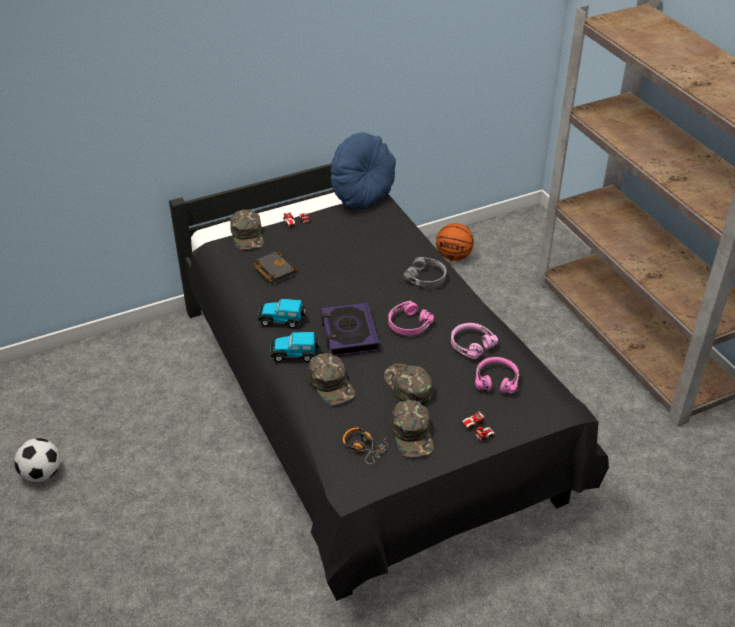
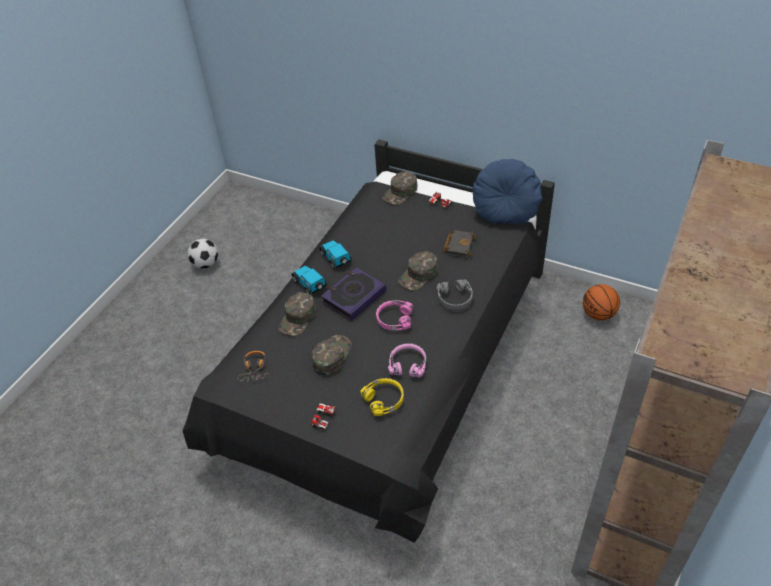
camera: 55 degrees right, 5 degrees up
(273, 270) = (378, 225): black book -> black book (458, 245)
(412, 434) = (287, 385): green cap -> green cap (418, 275)
(496, 379) = (384, 399): pink headphones -> yellow headphones

